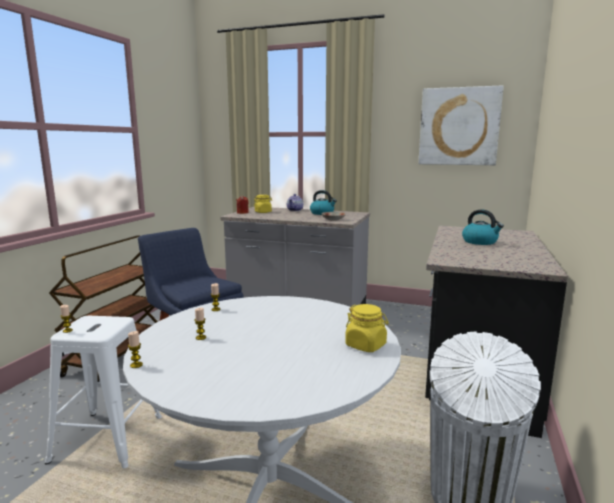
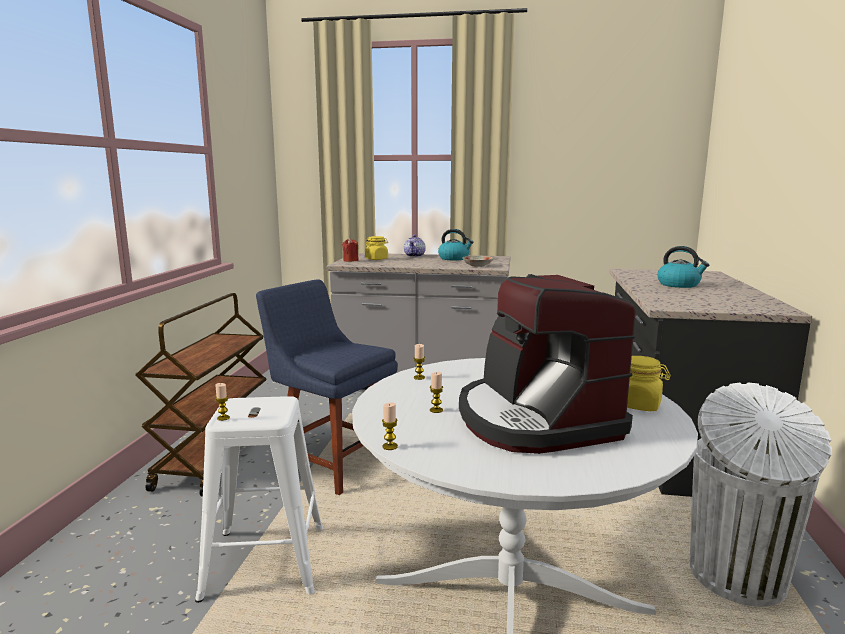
camera: 10 degrees left, 0 degrees up
(269, 351) = (535, 419): none -> coffee machine
(459, 126) = (616, 149): picture -> none

